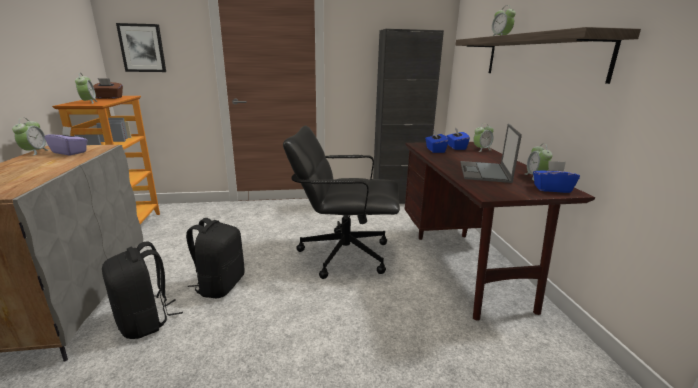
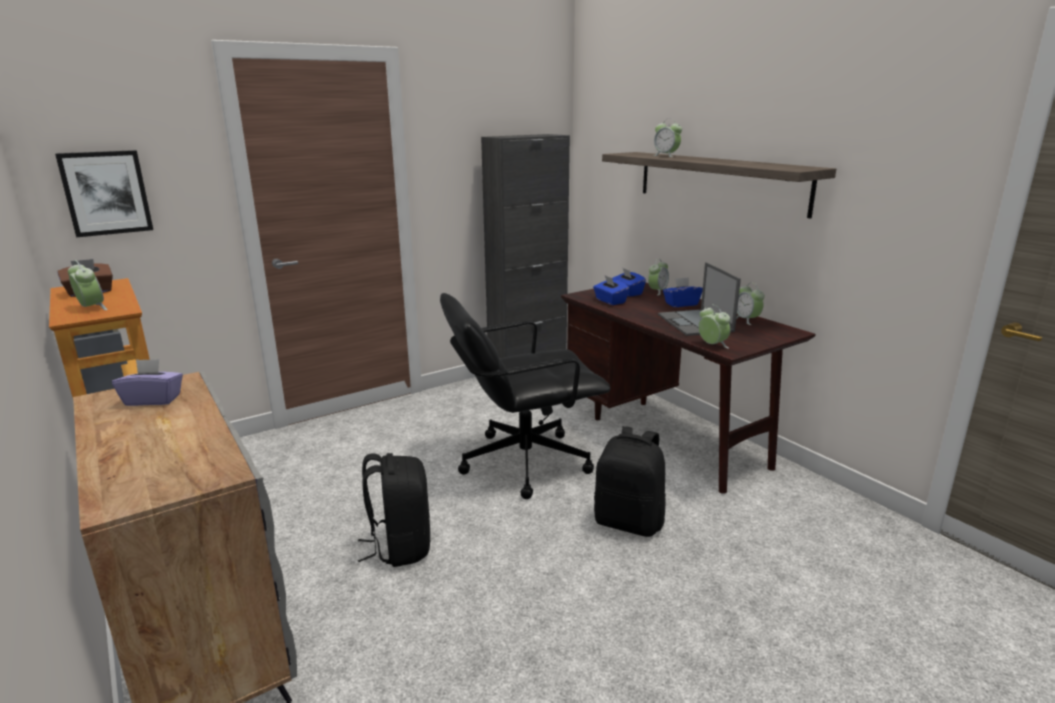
camera: 25 degrees left, 0 degrees up
(35, 152) = (88, 411): alarm clock -> alarm clock (712, 345)
(145, 321) = (347, 621): black backpack -> black backpack (629, 522)
(551, 189) = (774, 332): blue tissue box -> blue tissue box (681, 304)

